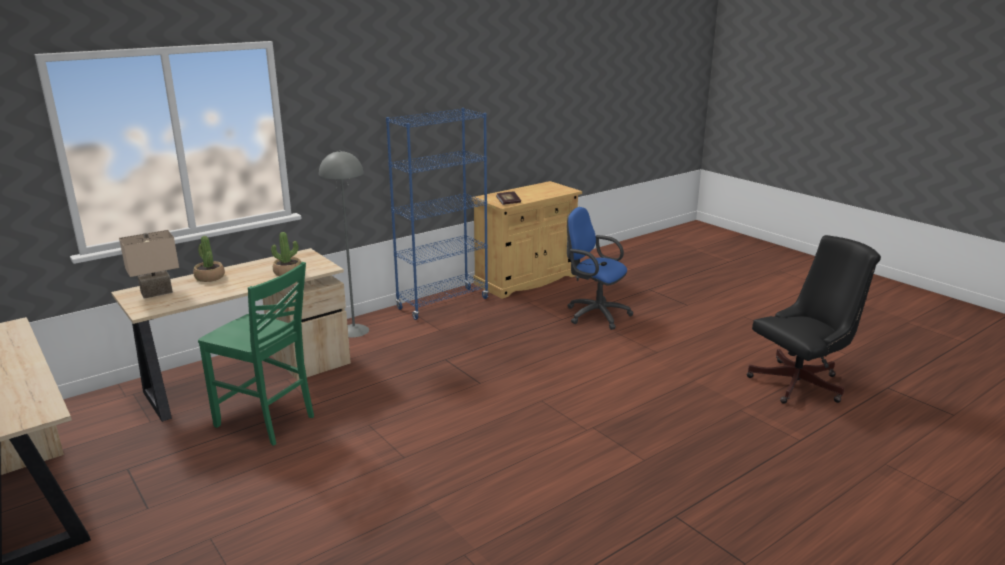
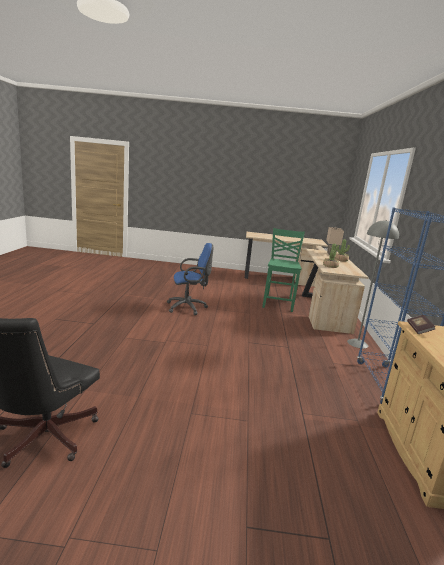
camera: 130 degrees right, 5 degrees down
(267, 421) = (278, 303): green chair -> green chair turned 120 degrees clockwise
(594, 314) = (294, 435): blue office chair -> blue office chair (188, 307)

